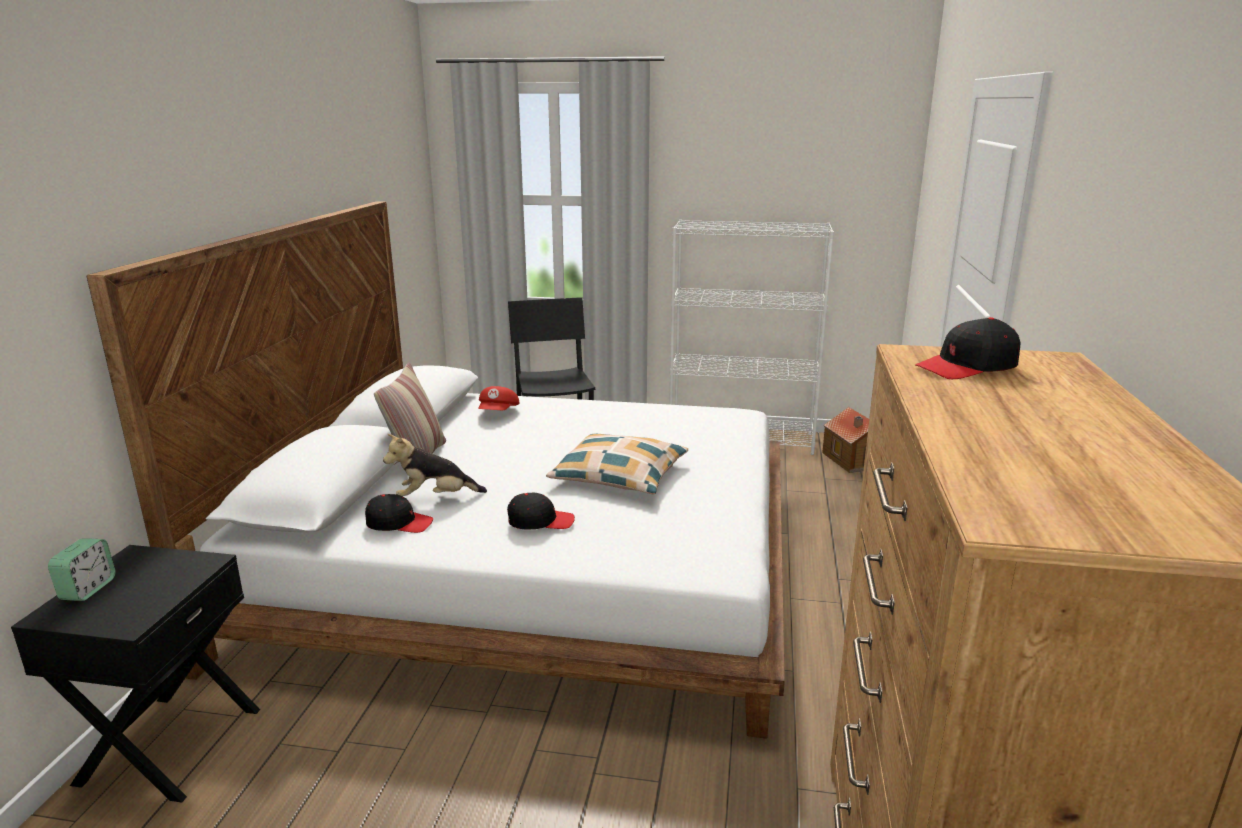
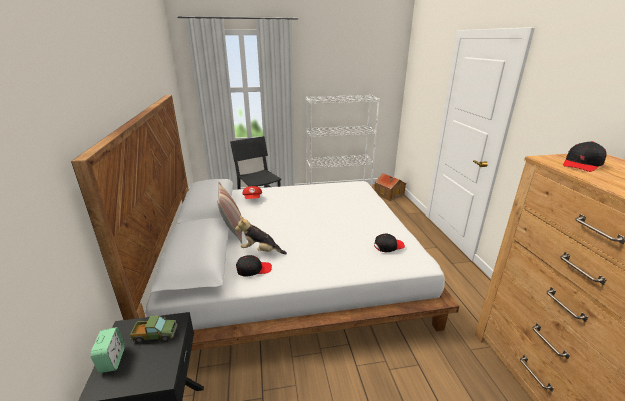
camera: 20 degrees left, 5 degrees up
(164, 573) = (155, 335): none -> toy truck
(435, 497) = (261, 251): plush toy -> plush toy turned 45 degrees clockwise
(540, 521) = (323, 254): black cap -> black cap (388, 246)
(620, 476) = (337, 223): pillow -> none

